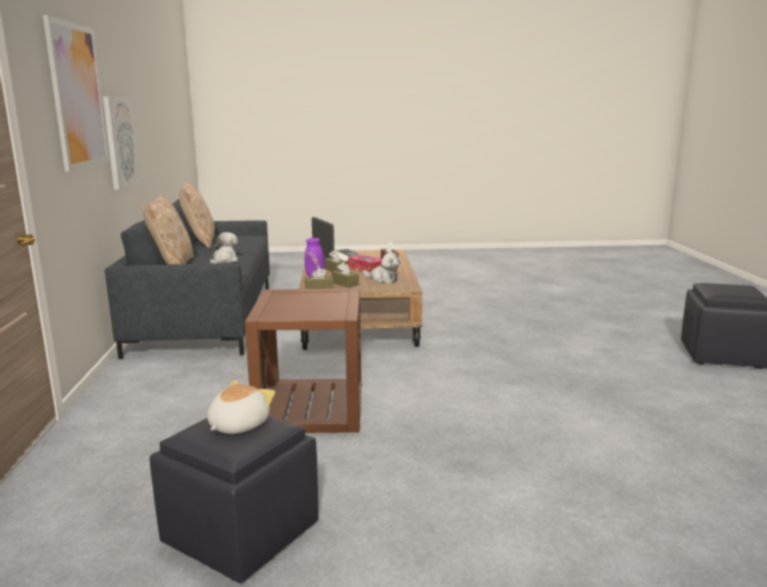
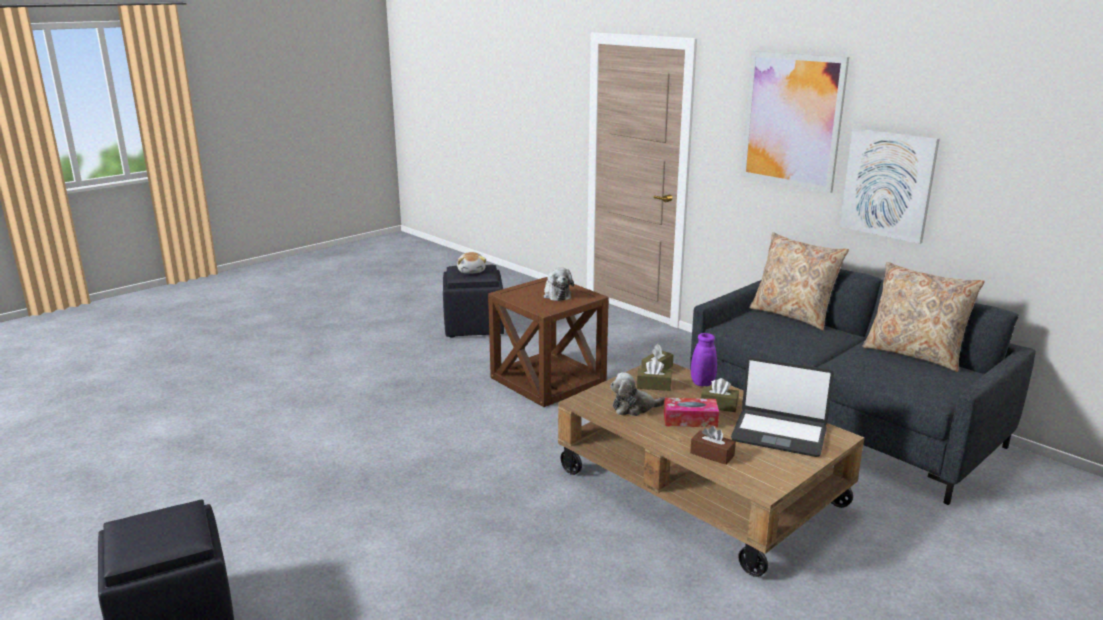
camera: 140 degrees right, 5 degrees up
(224, 261) = (780, 335): plush toy -> plush toy (556, 295)

